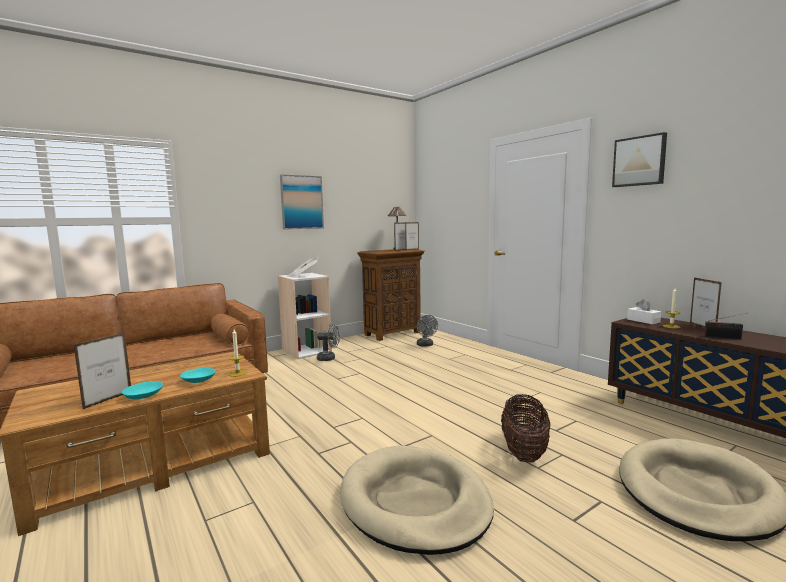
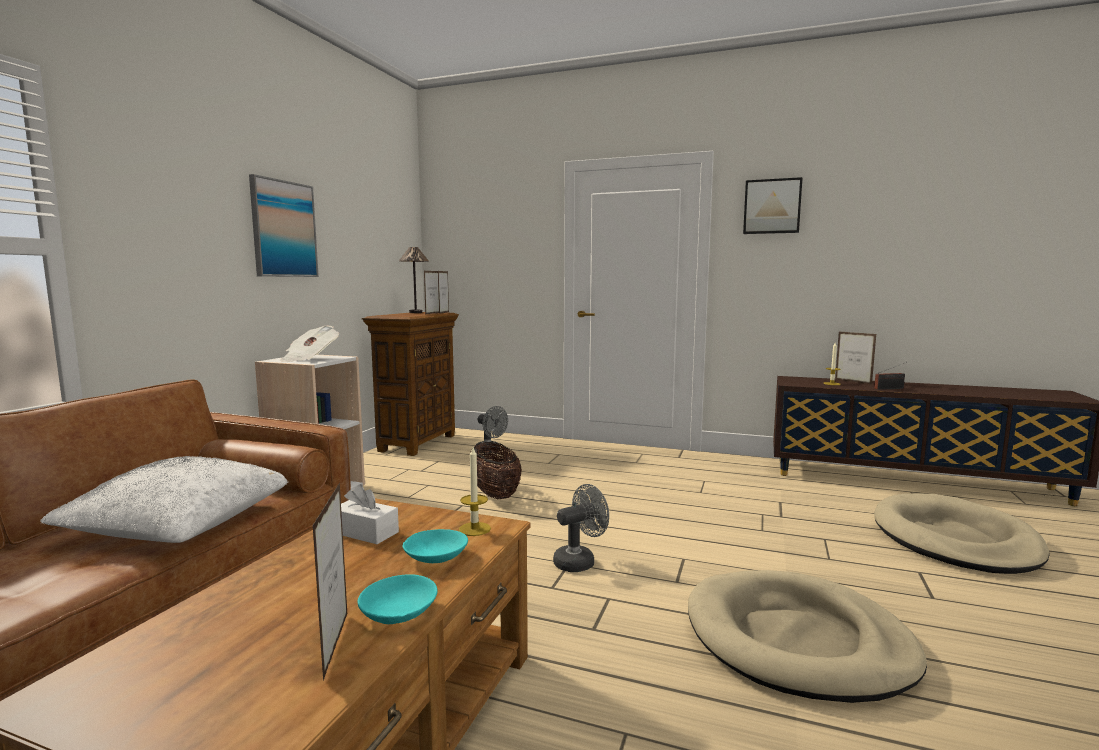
camera: 35 degrees left, 0 degrees up
(174, 348) = (181, 522): none -> white pillow
(329, 358) = (377, 494): grey fan -> grey fan (579, 561)
(524, 451) = (793, 546): basket -> basket (495, 494)
(643, 321) = (798, 381): white tissue box -> white tissue box (365, 532)

